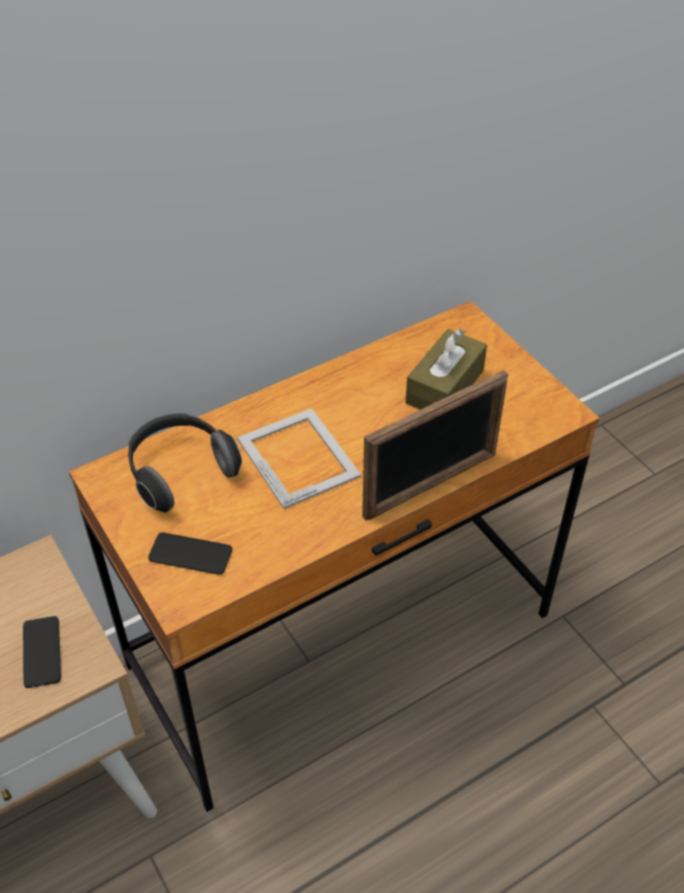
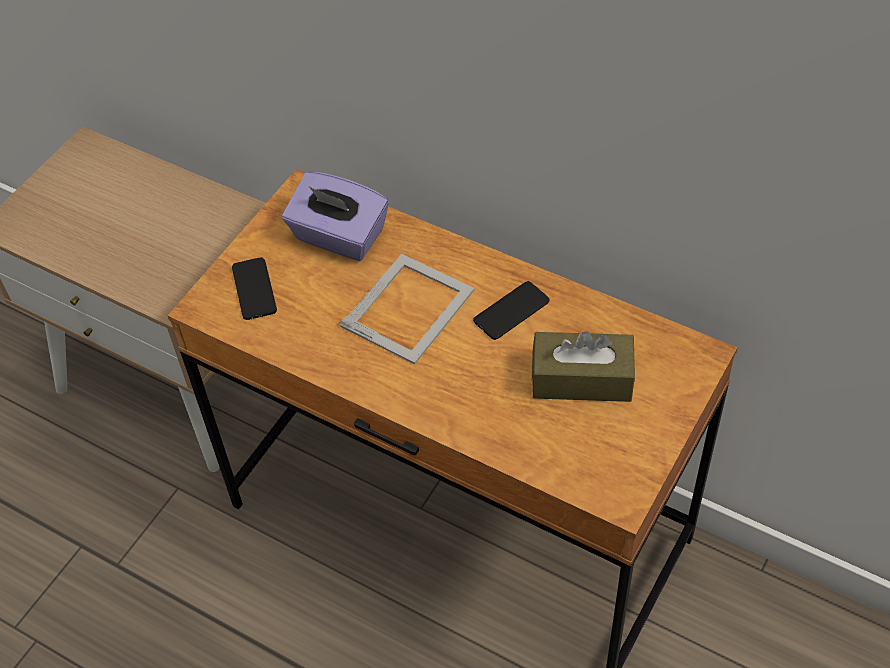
camera: 65 degrees right, 5 degrees up
(42, 652) = (163, 265): phone -> phone (511, 311)
(180, 471) = (338, 237): headphones -> purple tissue box
(431, 485) = (438, 423): picture frame -> none

